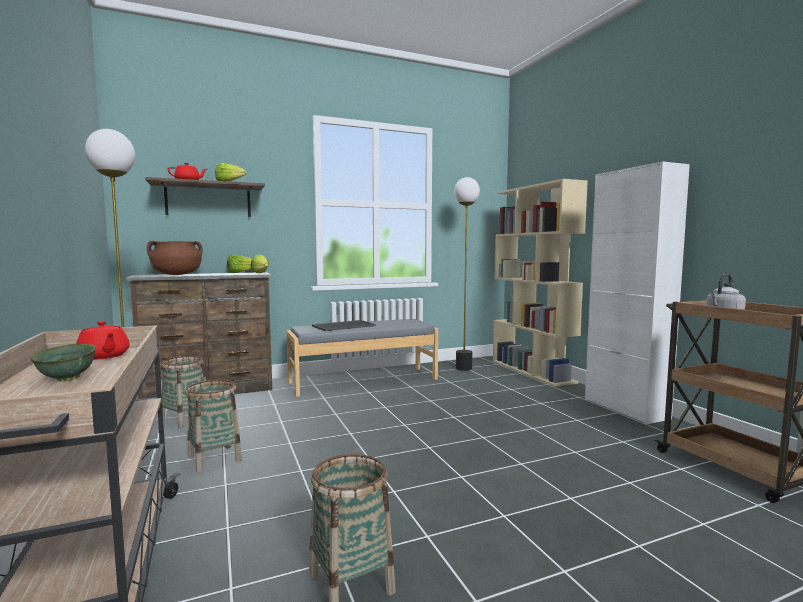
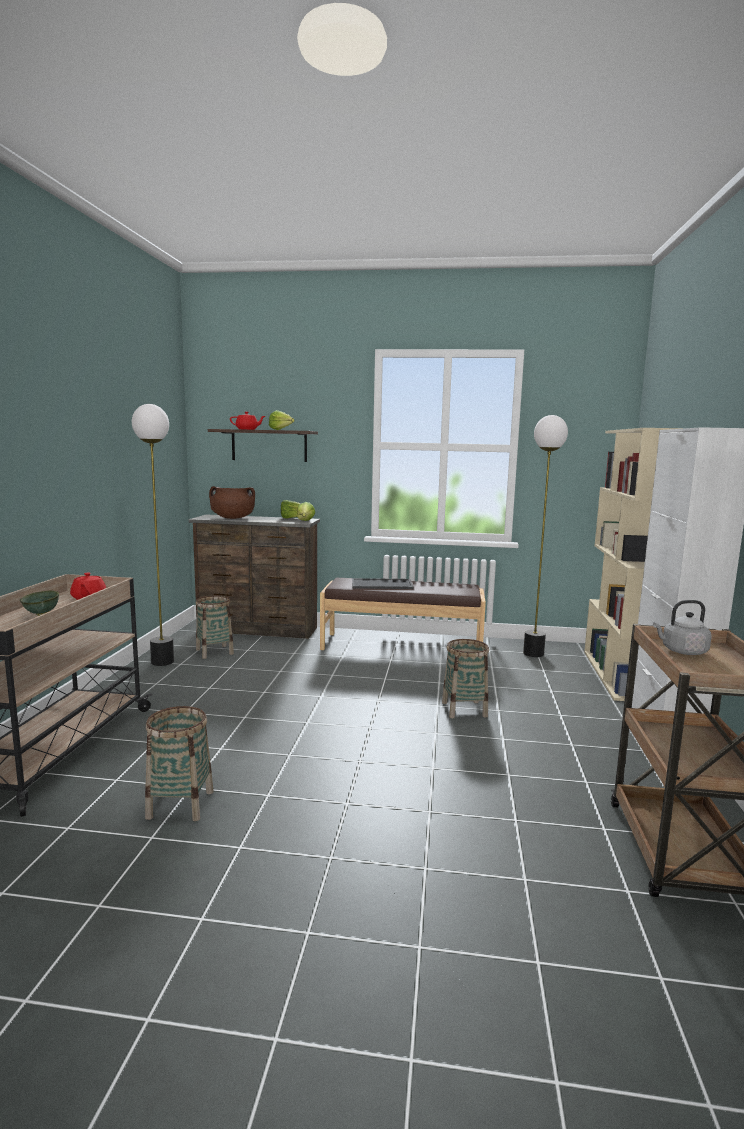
camera: 30 degrees right, 5 degrees up
(214, 458) = (199, 690): basket -> basket (464, 709)
(363, 380) = (402, 646): grey bench -> brown bench

